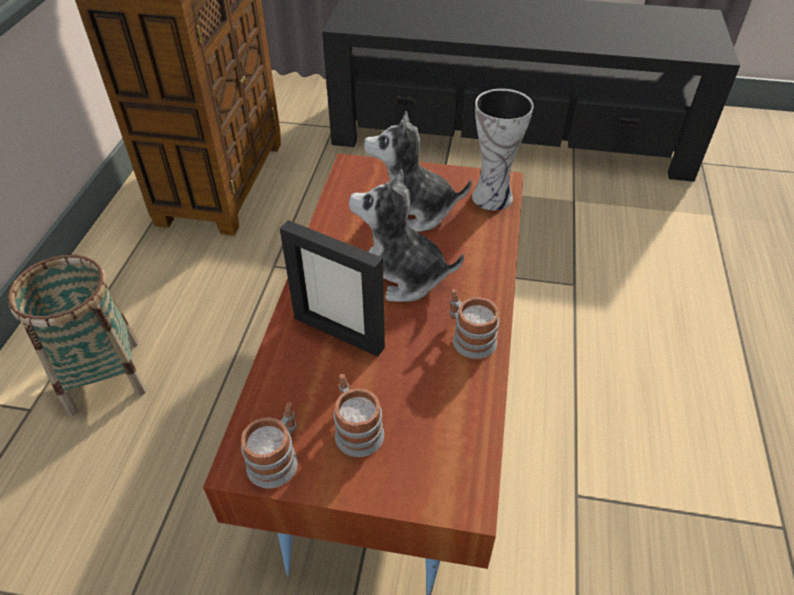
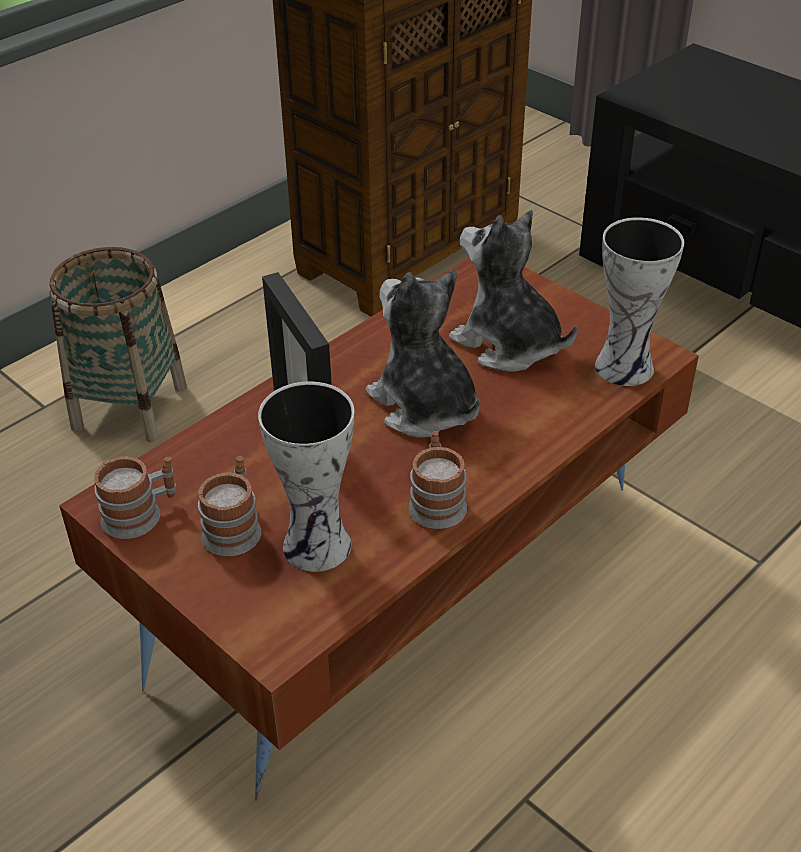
camera: 35 degrees right, 5 degrees down
(427, 409) = (320, 546): none -> vase

